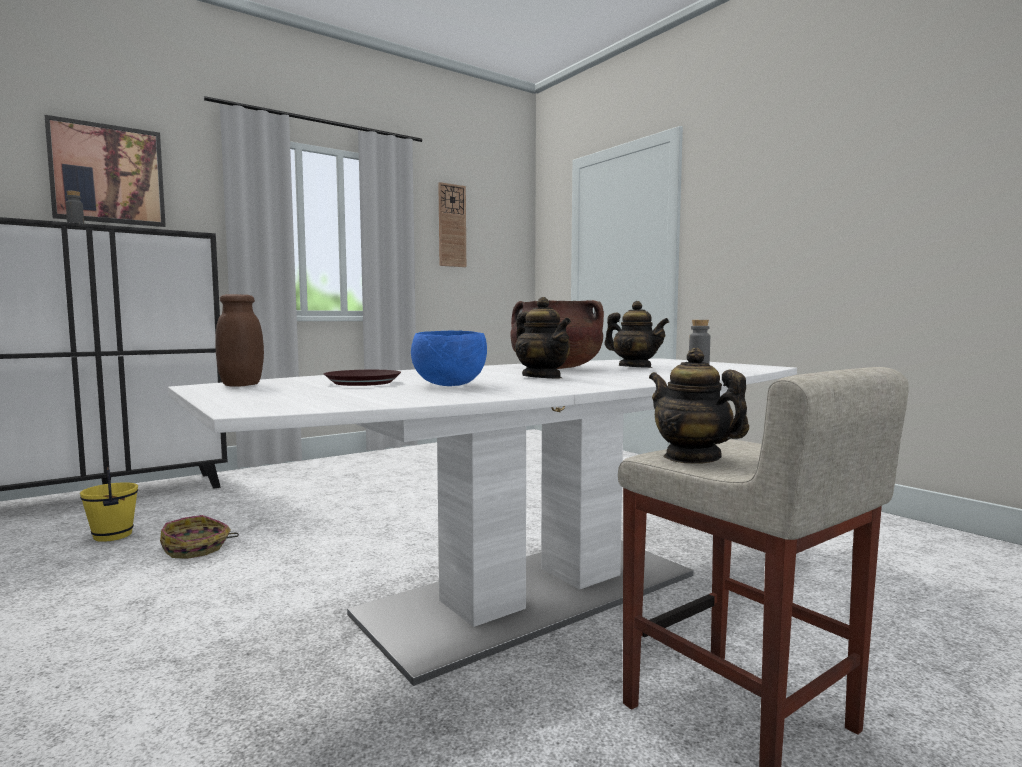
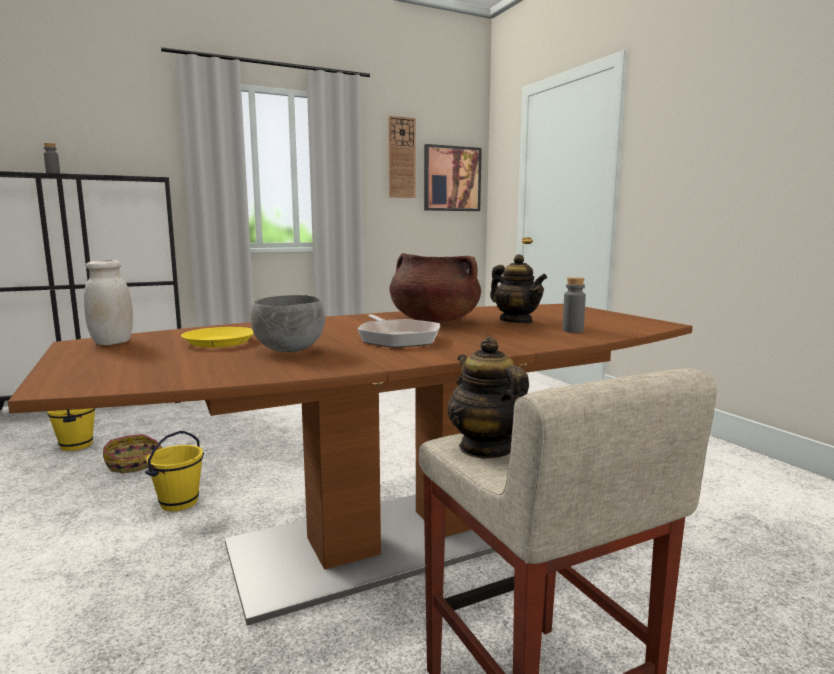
camera: 10 degrees right, 5 degrees up
(107, 174) = (82, 125): picture -> picture (452, 179)
(242, 385) = (112, 342): brown jar -> white jar
(271, 581) = (178, 503): none -> yellow bucket
(362, 383) = (219, 342): brown plate -> yellow plate
(451, 385) = (291, 350): blue bowl -> grey bowl
(534, 593) = (399, 537): white dining table -> brown dining table
(542, 377) = (397, 338): teapot -> frying pan

